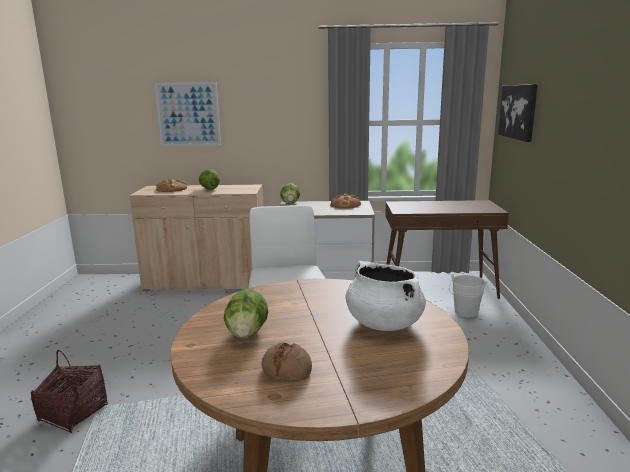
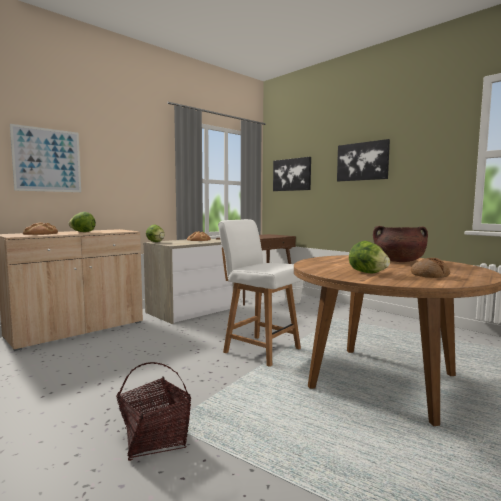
camera: 45 degrees left, 10 degrees down
(383, 323) = (399, 261): white cooking pot -> brown cooking pot
(586, 103) = (362, 161): none -> picture

